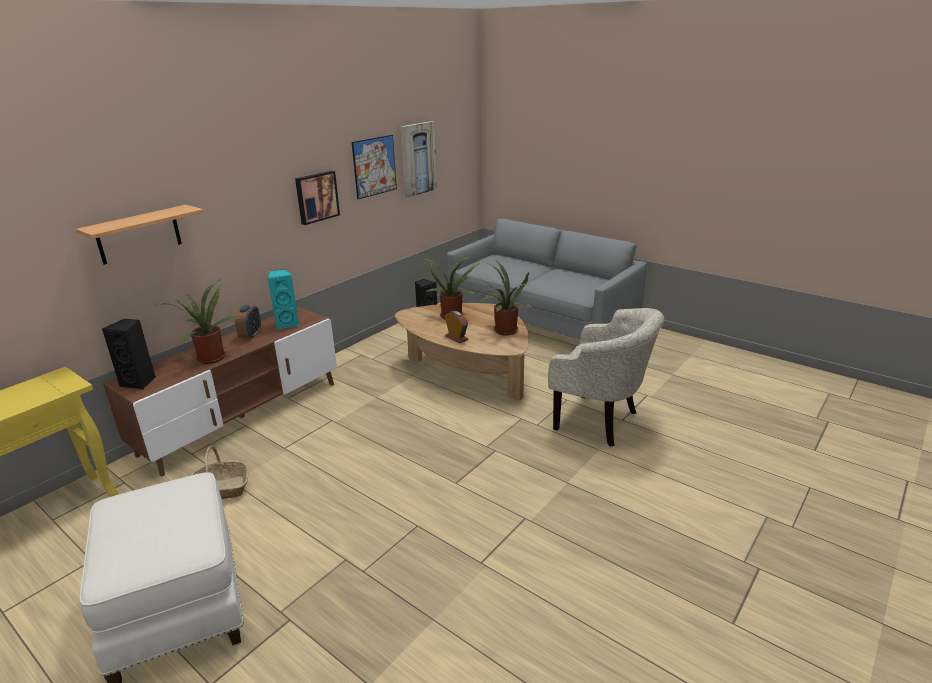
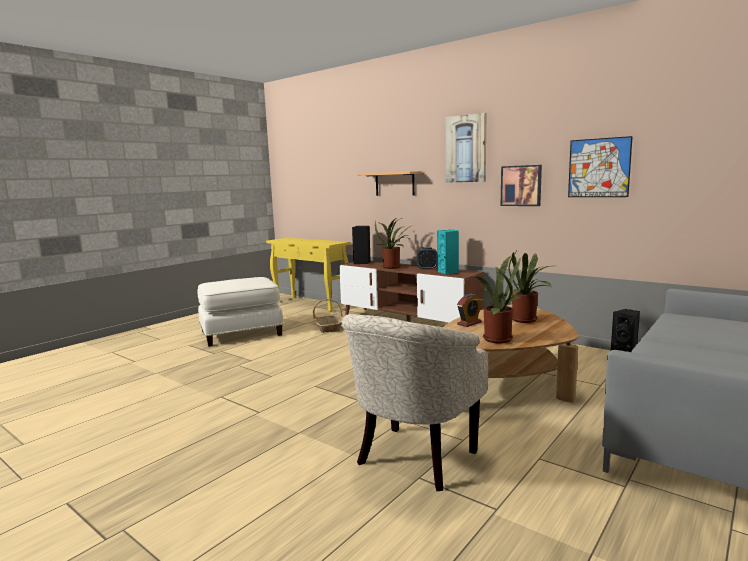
camera: 90 degrees right, 15 degrees down
(418, 159) = (676, 168): picture -> picture (466, 149)

